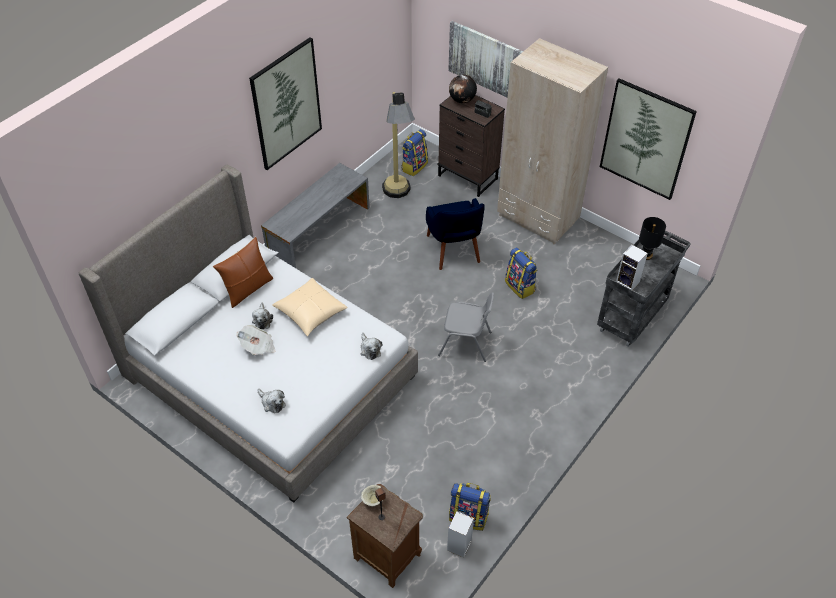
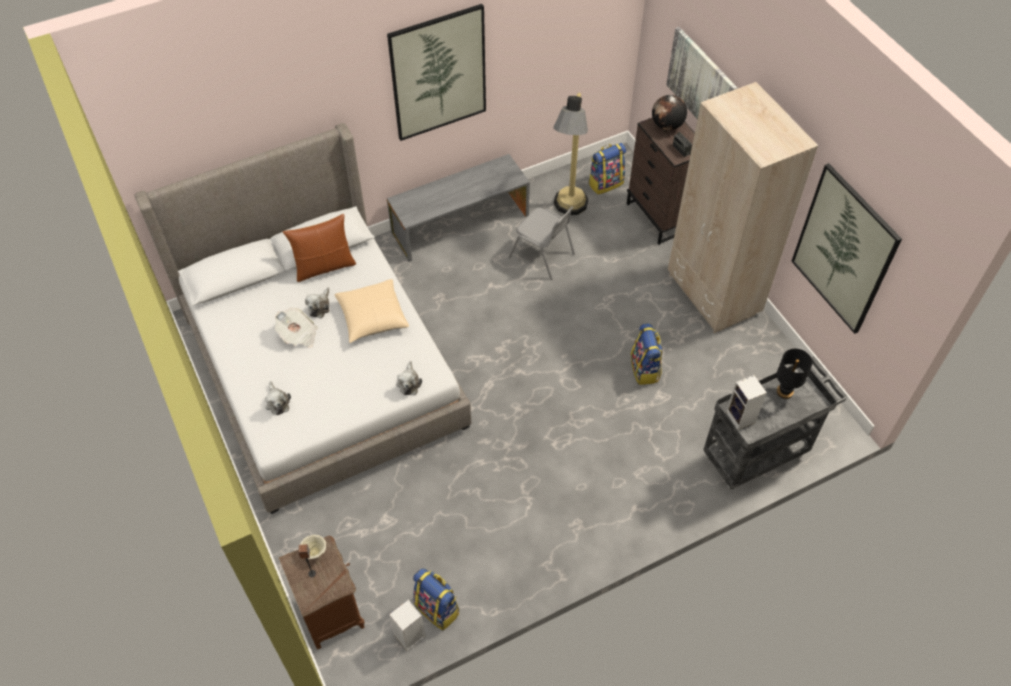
camera: 25 degrees right, 5 degrees up
(453, 250) = (594, 298): blue armchair -> none
(465, 343) = (545, 412): grey chair -> grey chair (542, 256)

